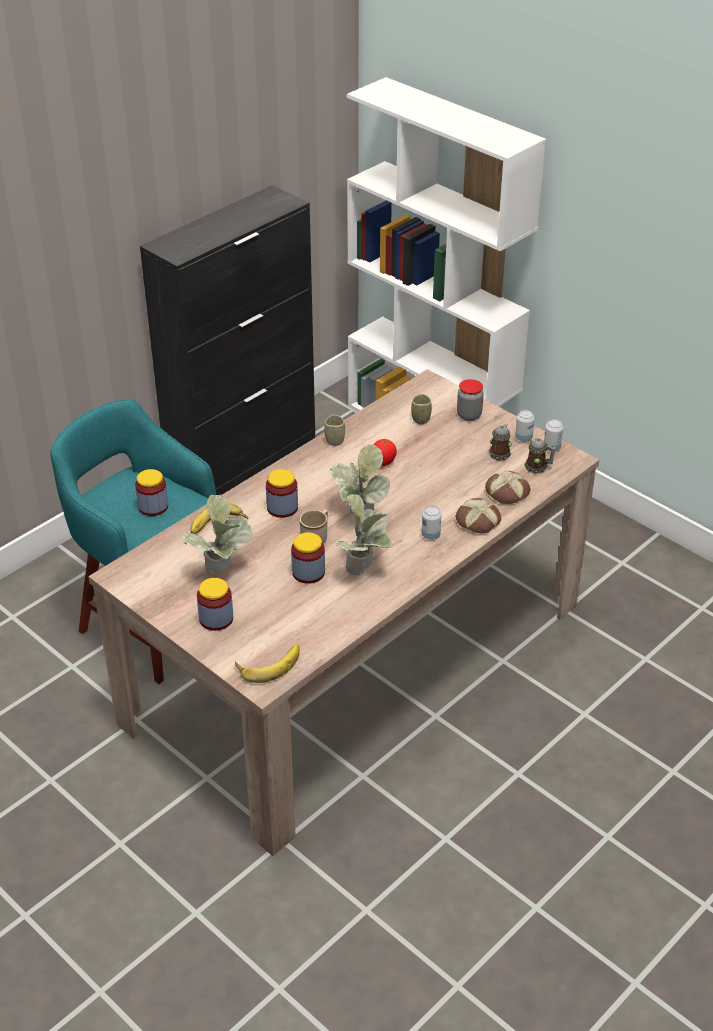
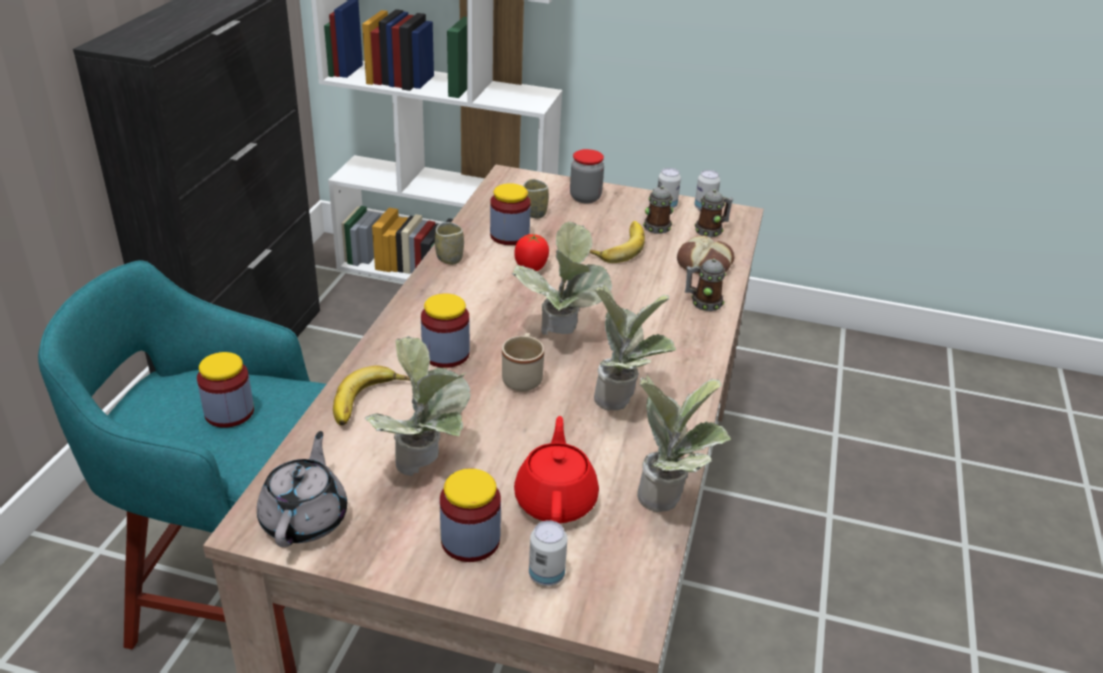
camera: 30 degrees left, 5 degrees down
(143, 579) = (305, 518): none -> grey teapot
(269, 664) = (608, 582): banana -> banana (617, 246)
(276, 614) = (556, 500): none -> red teapot
(308, 572) = (552, 427): jar -> jar (509, 235)
(341, 632) = (669, 495): none -> potted plant
(430, 535) = (665, 333): can -> can (546, 575)
(477, 521) = (702, 302): bread -> mug

